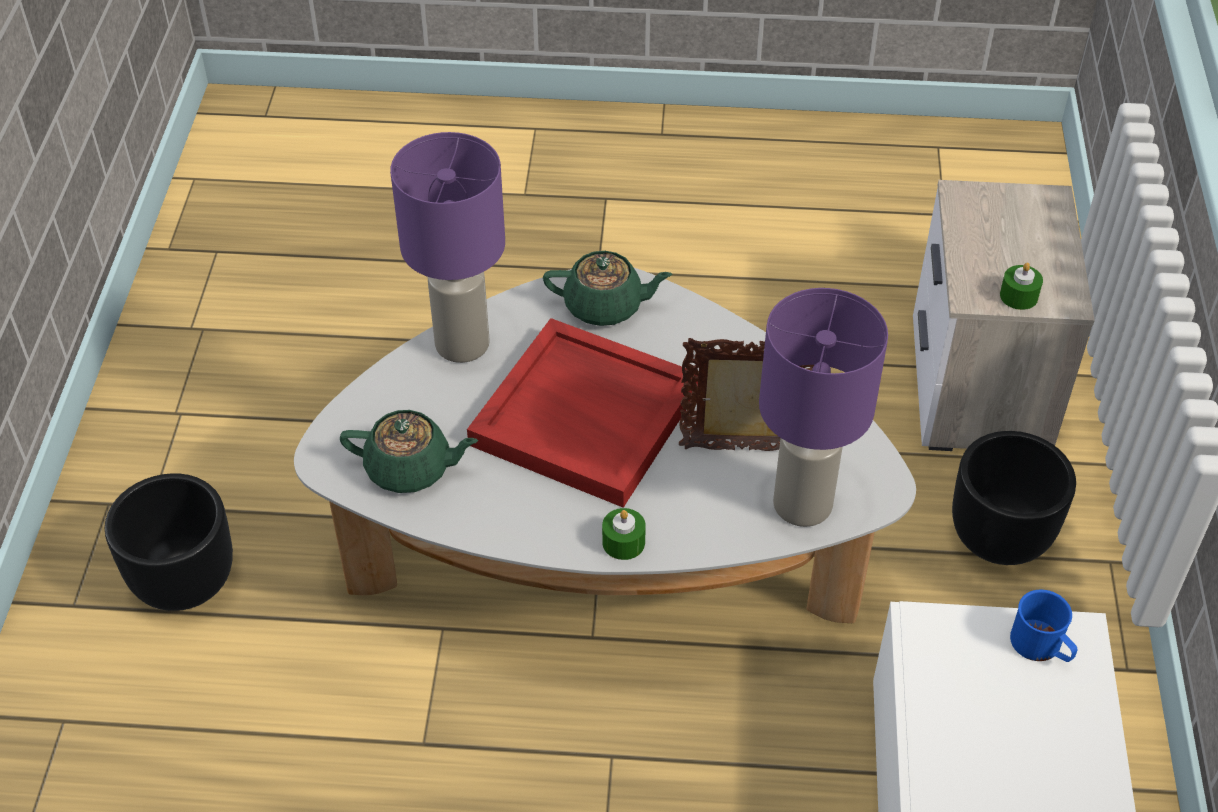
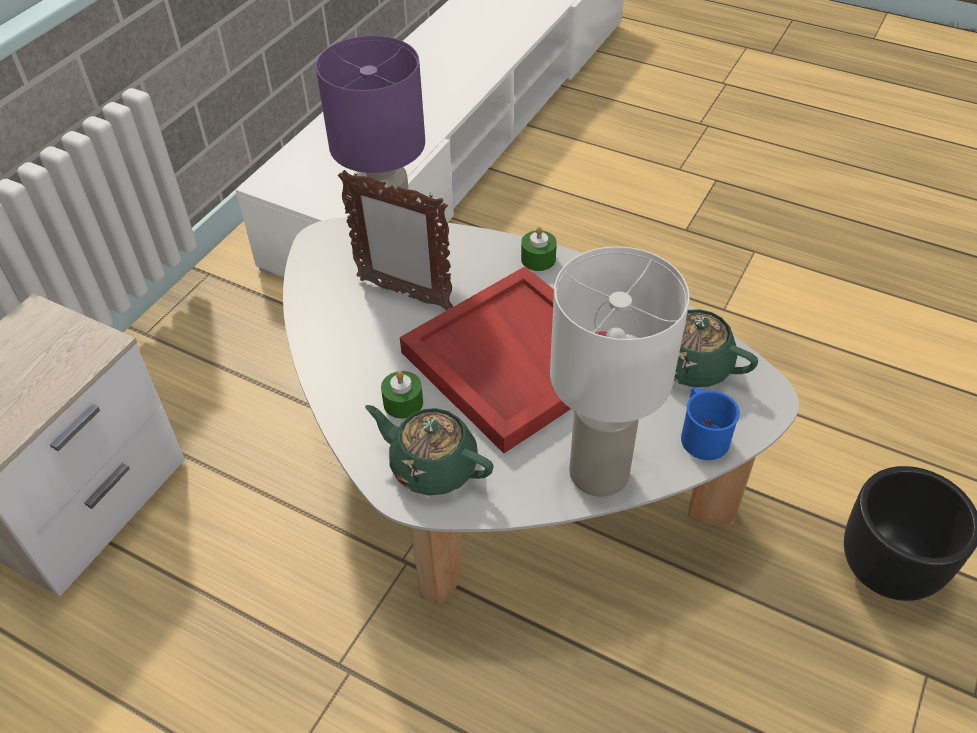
camera: 155 degrees left, 0 degrees up
(463, 343) = (597, 473): purple table lamp -> white table lamp
(999, 542) = (203, 371): black planter -> none
(1018, 296) = (63, 332): green candle -> green candle (403, 403)
(1041, 647) = (292, 184): blue mug -> blue mug (702, 434)

